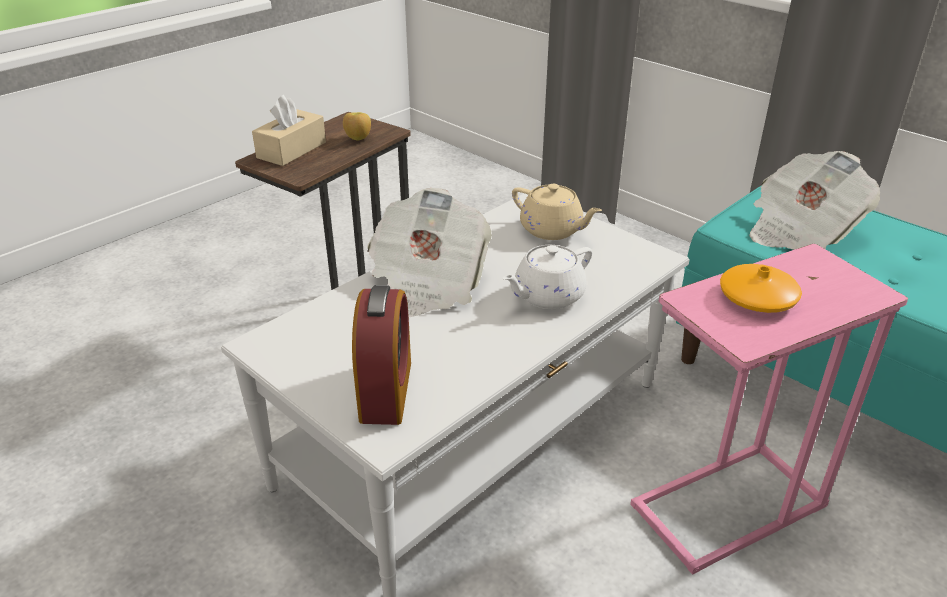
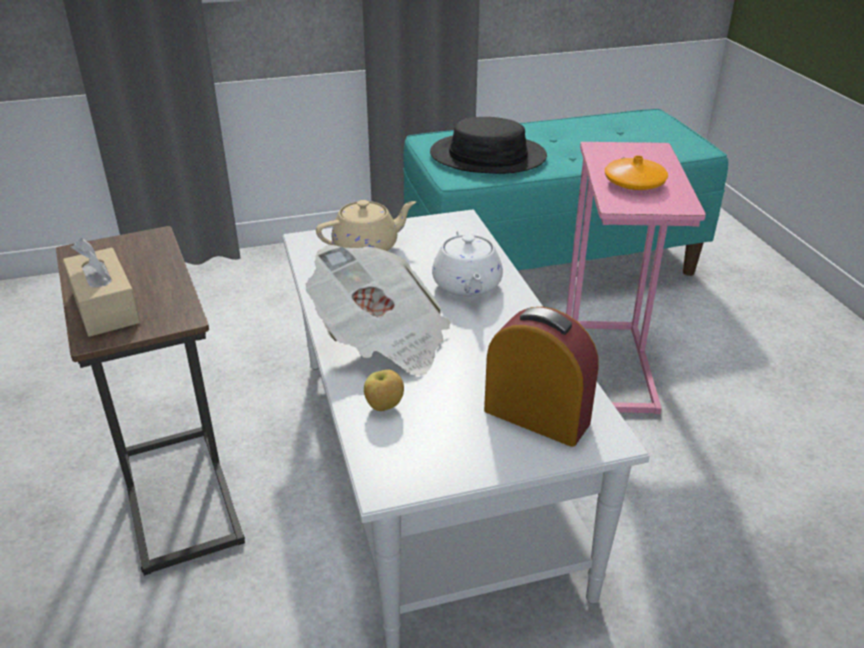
camera: 60 degrees left, 0 degrees up
(358, 139) = (143, 259): apple -> apple (384, 406)
(801, 230) = (488, 156): newspaper -> black hat

